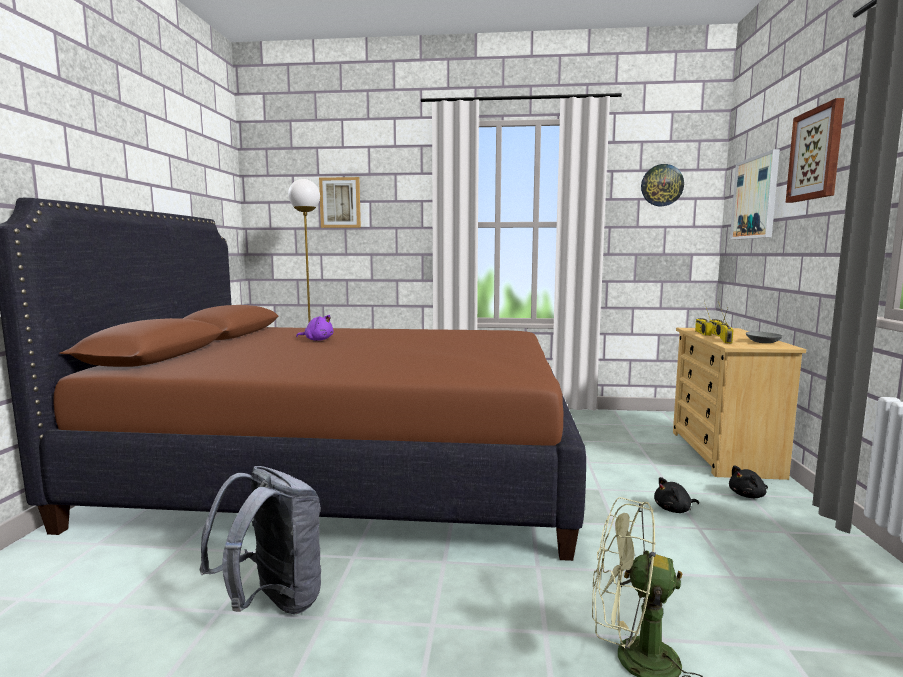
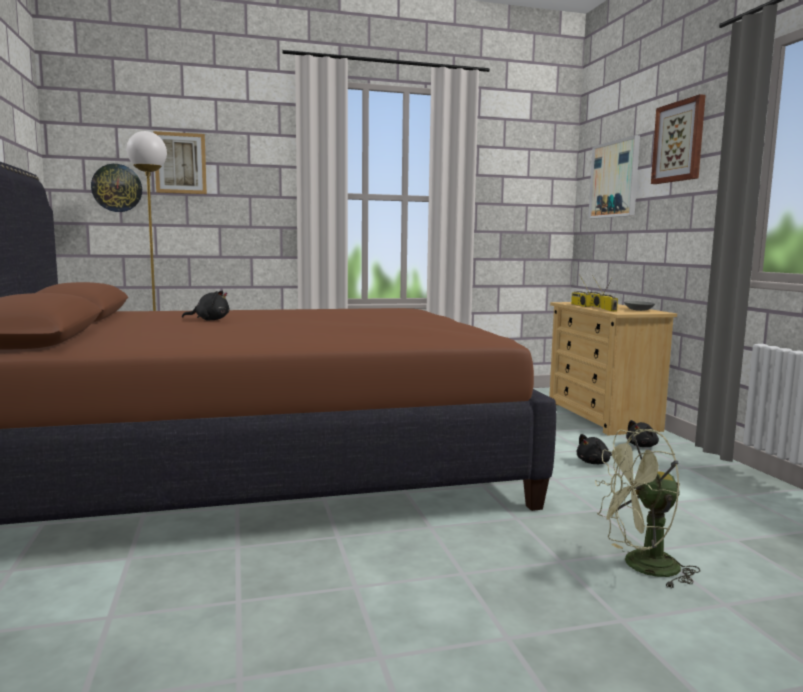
camera: 20 degrees left, 0 degrees up
(272, 603) = (290, 584): grey backpack -> none
(317, 340) = (210, 320): purple plush toy -> black plush toy
(662, 185) = (523, 163): wall clock -> wall clock (117, 188)

